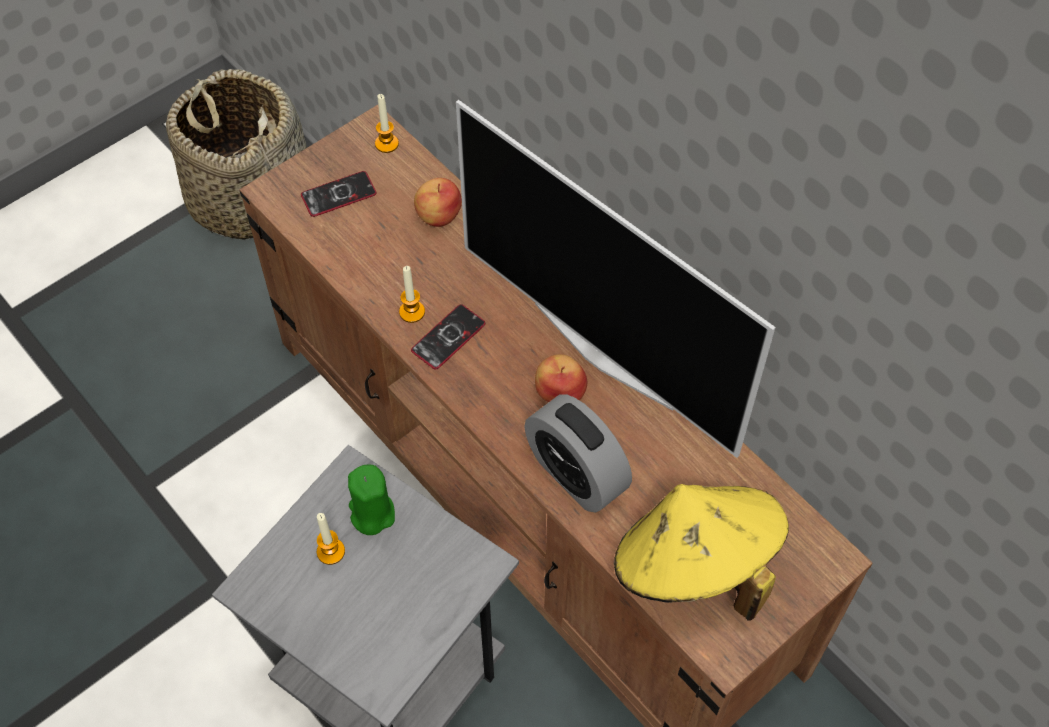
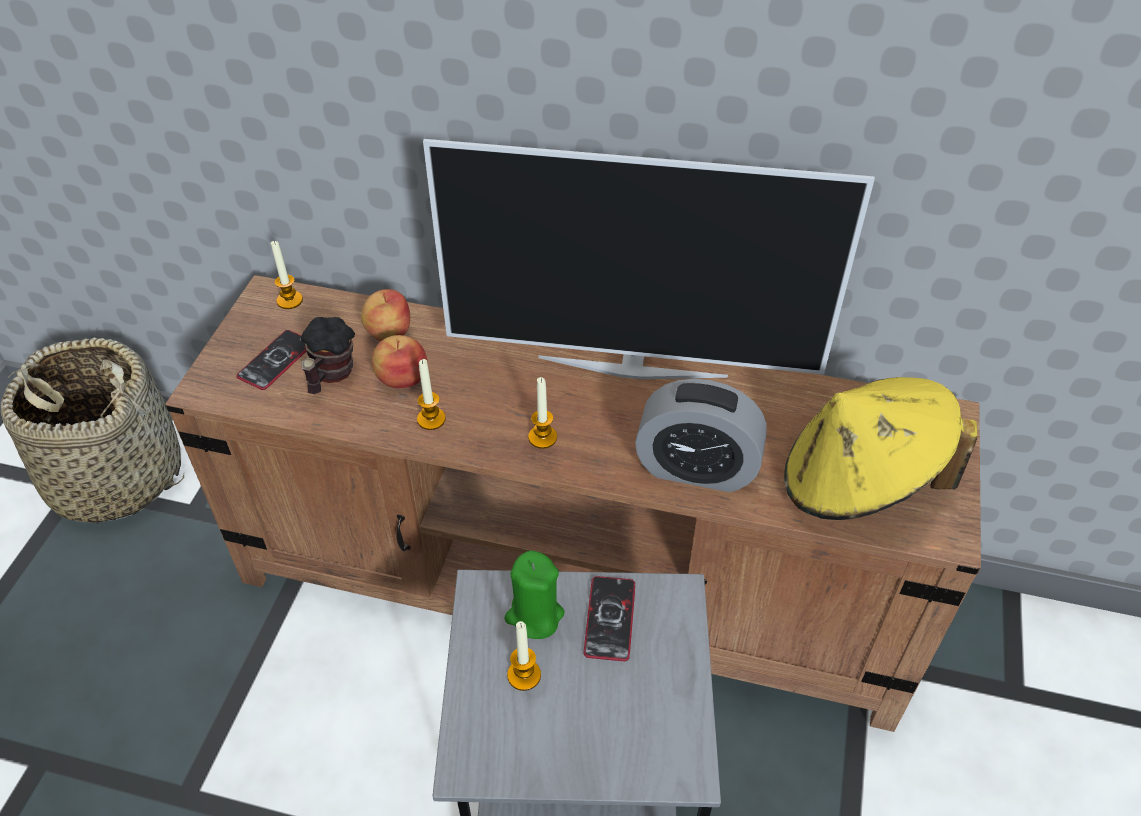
camera: 35 degrees left, 10 degrees down
(367, 231) = (330, 376): none -> mug
(448, 337) = (484, 422): phone -> phone (610, 619)
(481, 376) = (542, 437): none -> candle
(560, 392) = (623, 412): apple -> apple (402, 377)

